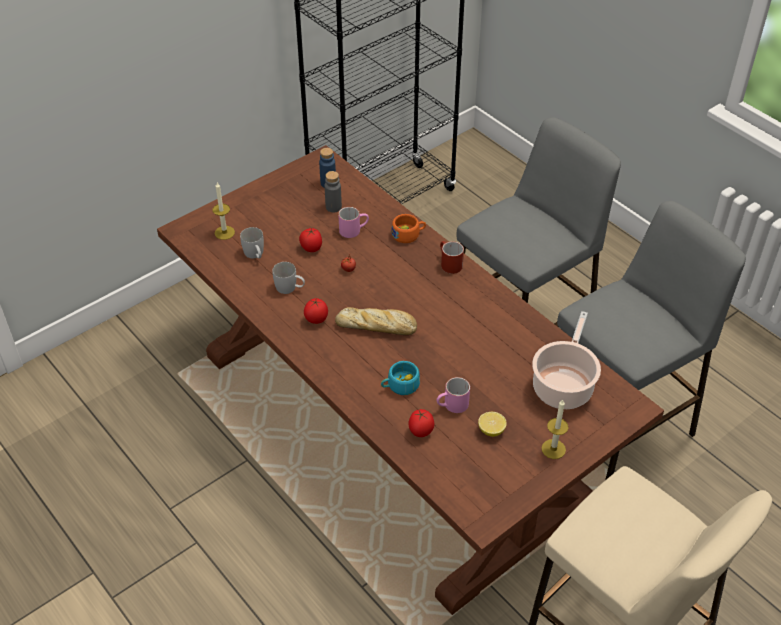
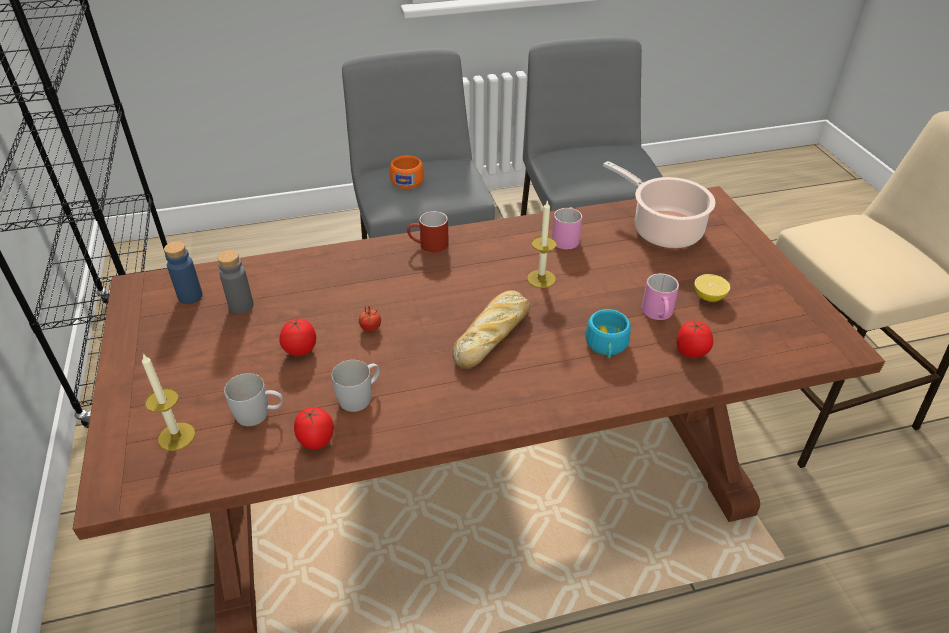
camera: 65 degrees left, 5 degrees down
(316, 319) = (442, 388): tomato -> tomato (316, 442)
(353, 230) = (302, 301): pink mug -> pink mug (565, 238)
(408, 234) = (353, 259): orange cup -> orange cup (408, 179)
(553, 449) = (750, 264): candle -> candle (541, 279)

